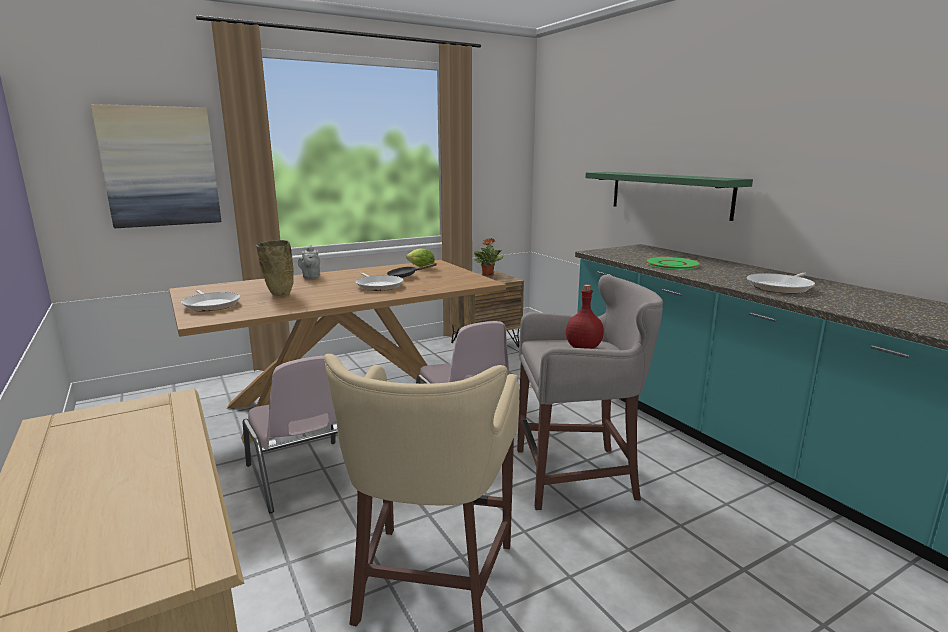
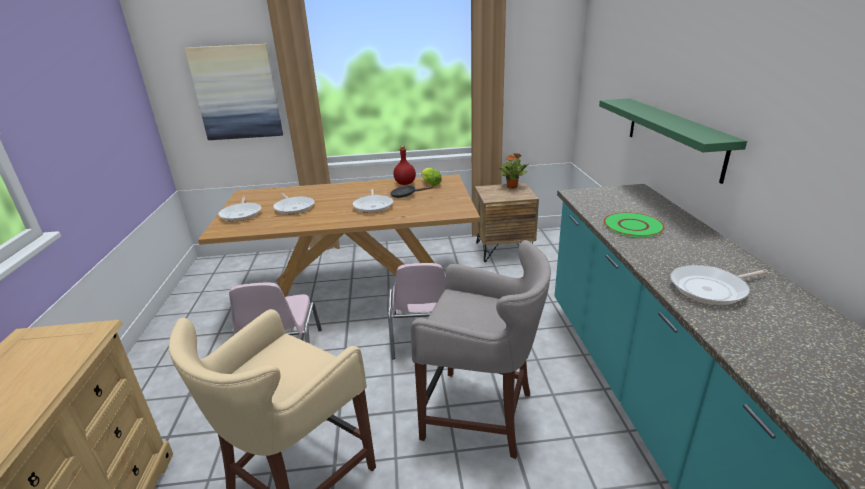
camera: 25 degrees right, 10 degrees up
(278, 294) = (294, 207): beige vase -> frying pan
(311, 277) = (336, 187): grey teapot -> none
(583, 348) = (481, 312): red bottle -> red bottle (404, 183)

